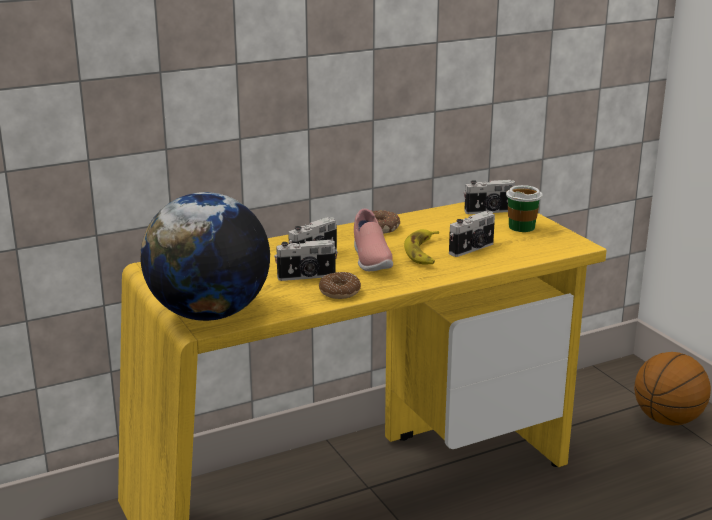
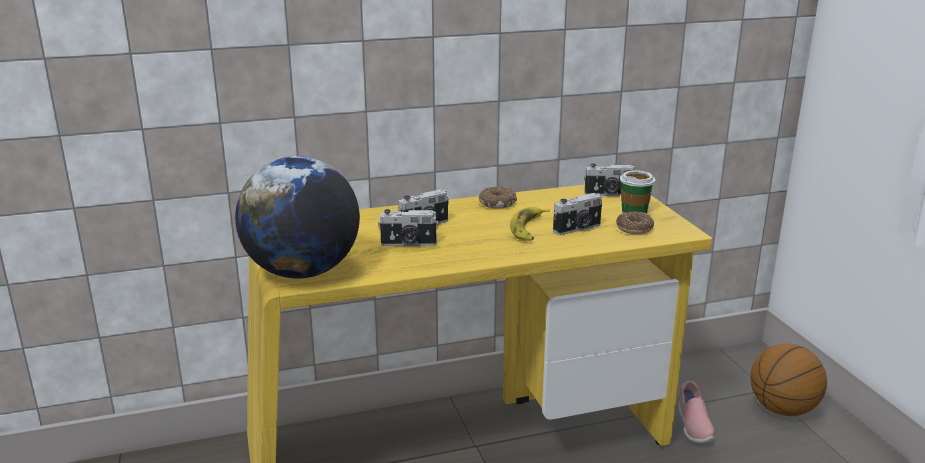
camera: 10 degrees right, 0 degrees up
(339, 292) = (432, 261): donut -> donut (634, 229)
(370, 260) = (475, 232): pink shoe -> pink shoe (693, 426)

